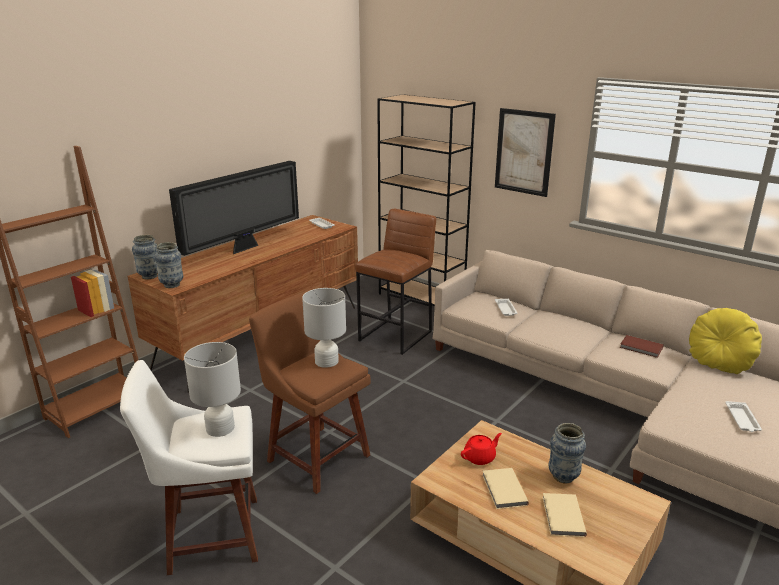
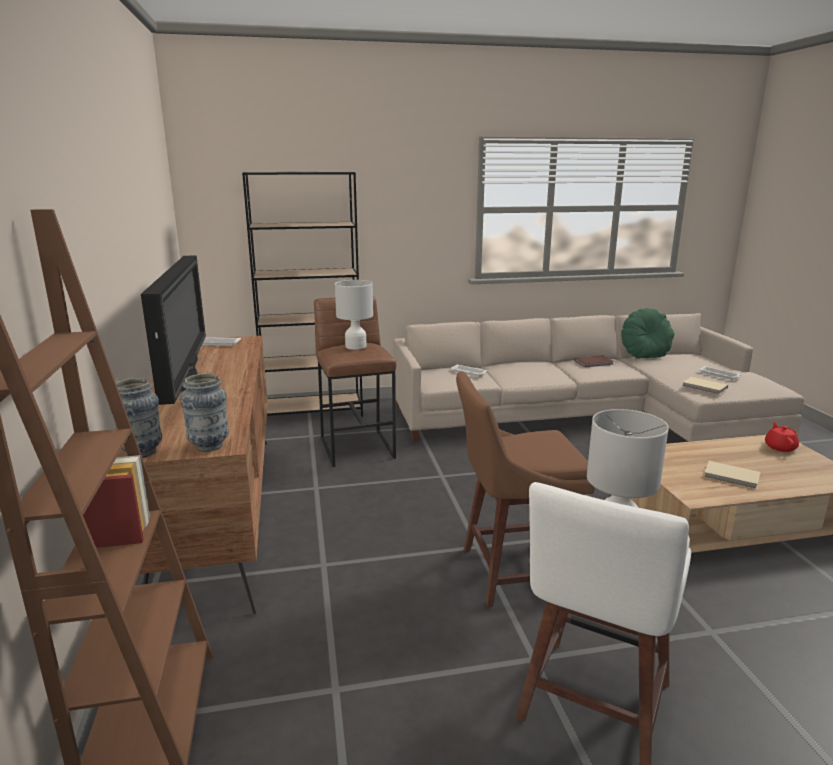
camera: 50 degrees left, 5 degrees down
(326, 361) = (524, 440): grey table lamp -> grey table lamp (355, 346)
(480, 457) = (676, 468): red teapot -> red teapot (780, 447)
(524, 152) = (412, 219): picture -> none
(562, 517) = (782, 470): beige book -> beige book (704, 387)
(563, 476) = (728, 451): vase -> none
(718, 366) = (644, 356): yellow pillow -> green pillow

